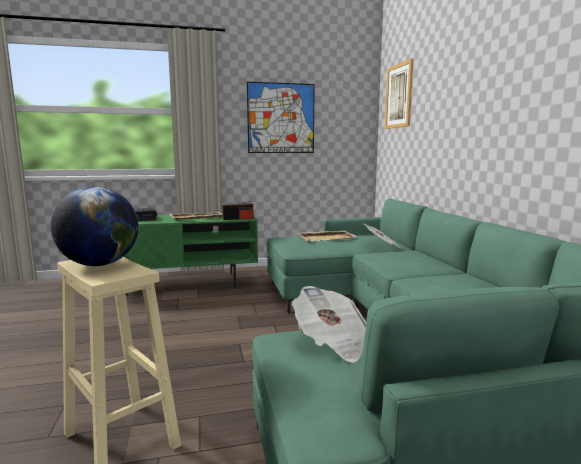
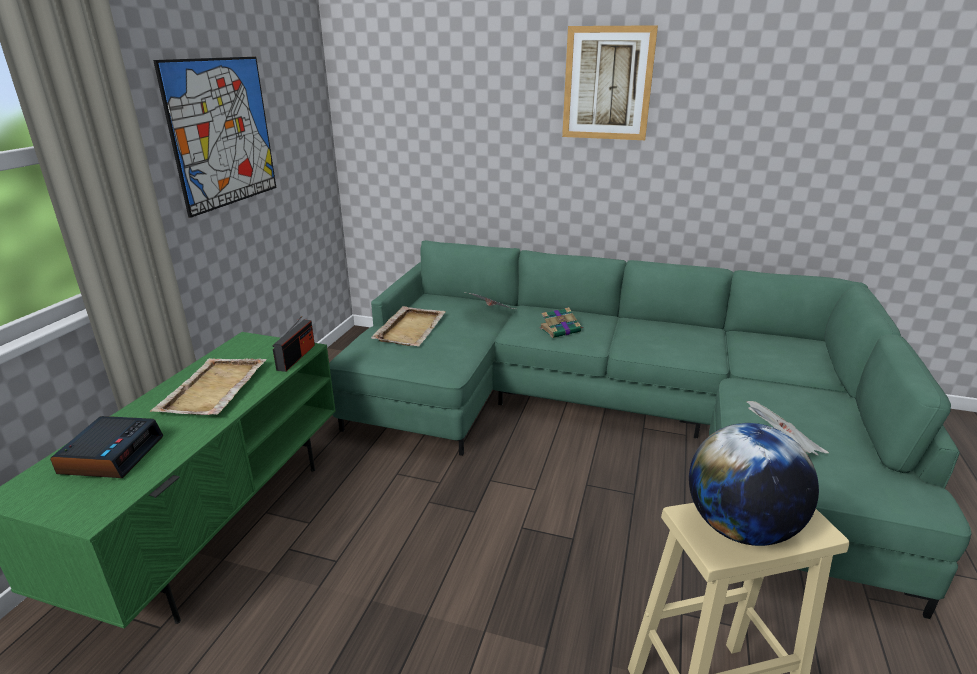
camera: 60 degrees left, 15 degrees up
(396, 261) = (561, 330): none -> book
(398, 96) = (393, 81): picture -> picture (607, 84)

